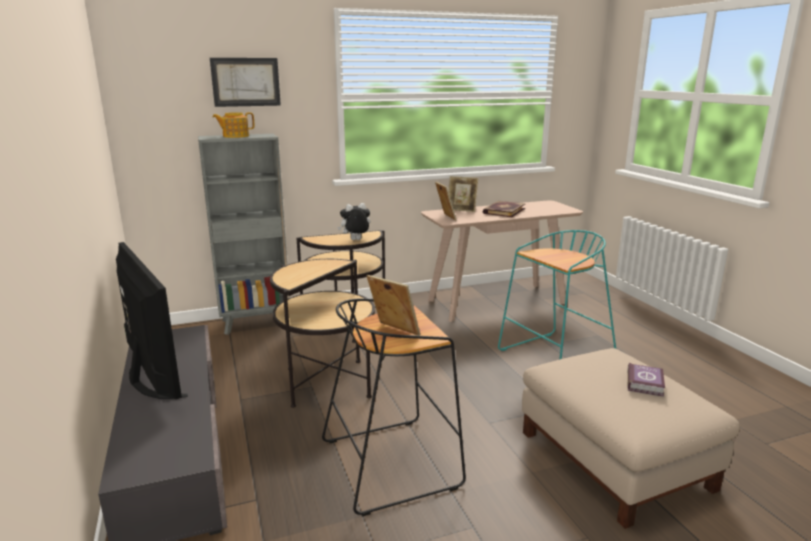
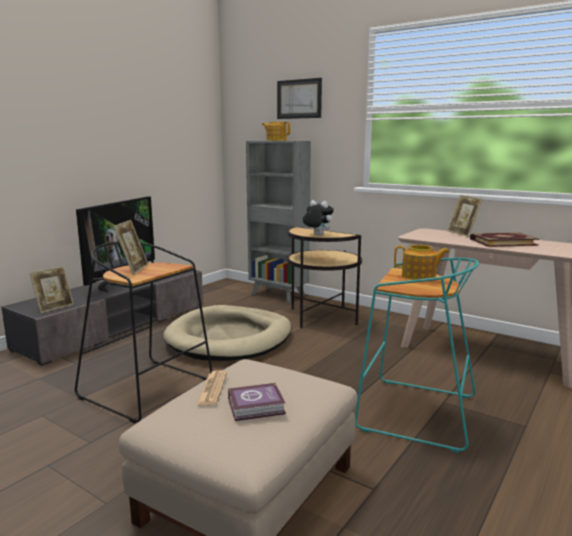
camera: 55 degrees right, 5 degrees down
(328, 382) = (230, 338): side table -> beige dog bed
(445, 217) = (422, 234): picture frame -> picture frame (54, 307)
(551, 253) = (419, 276): none -> teapot
(601, 391) = (212, 388): none -> newspaper

